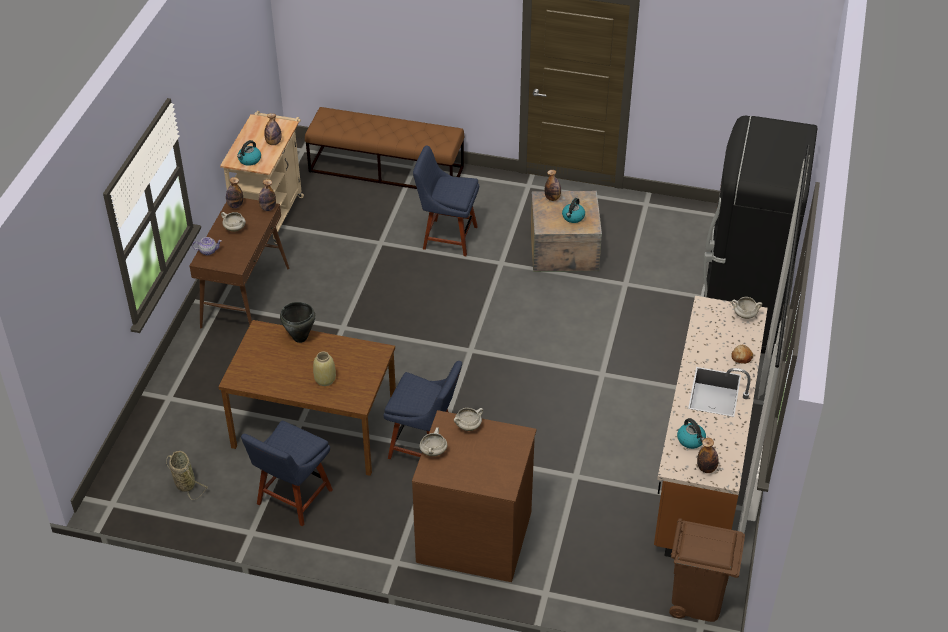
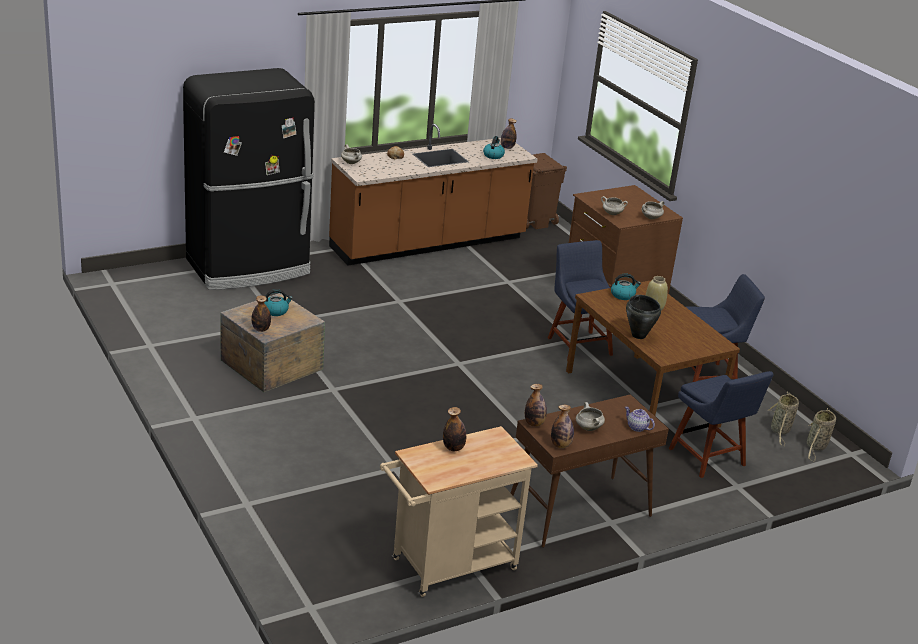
camera: 135 degrees left, 15 degrees down
(144, 488) = (816, 447): none -> basket
(249, 160) = (502, 449): kettle -> kettle (623, 295)
(386, 169) = (273, 521): brown bench -> none
(447, 237) = (335, 433): blue chair -> blue chair (709, 459)

